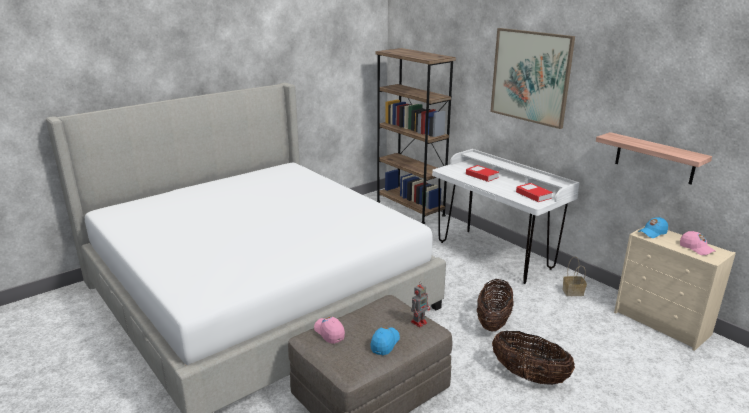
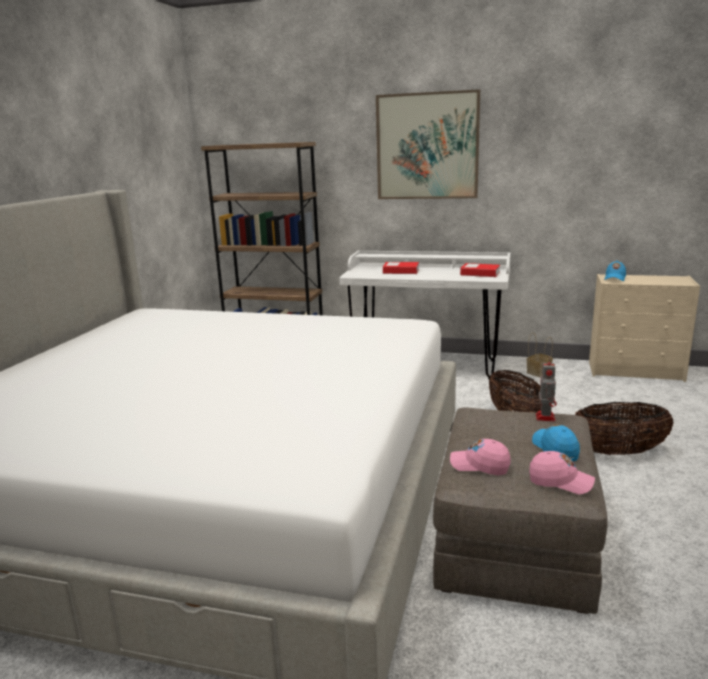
camera: 35 degrees left, 5 degrees down
(654, 158) = (591, 204): shelf -> none
(696, 249) = (663, 280): pink cap -> pink cap (560, 482)

